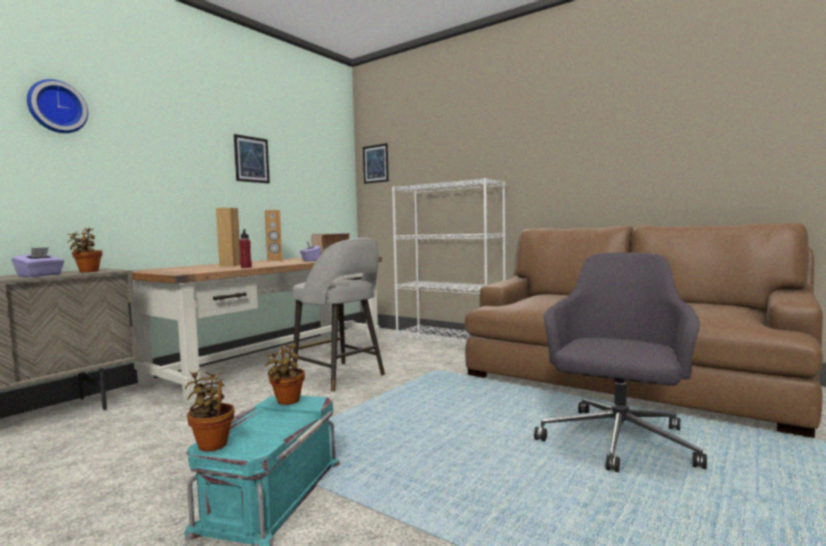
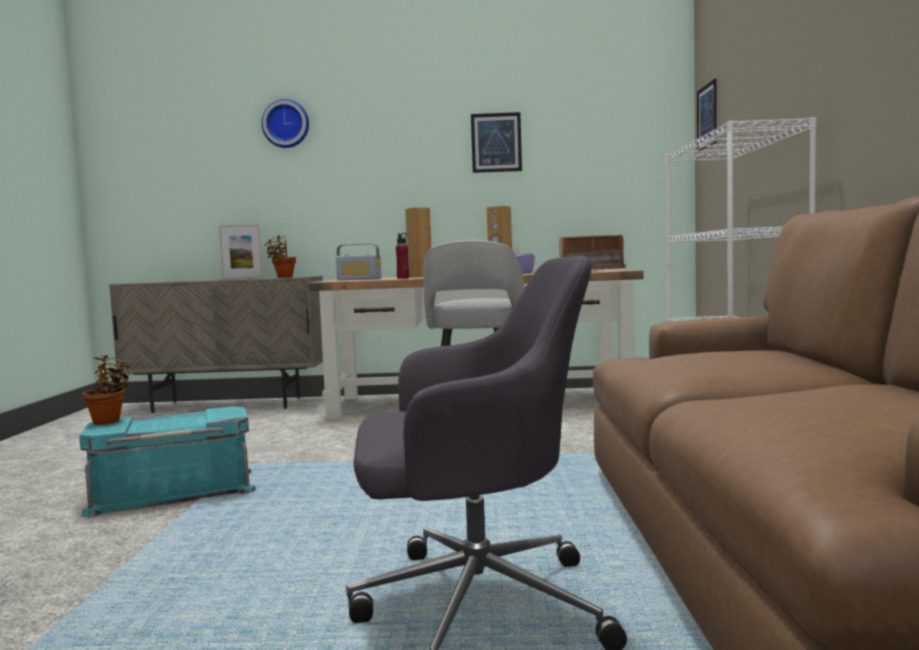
camera: 55 degrees right, 0 degrees up
(40, 275) = (242, 278): purple tissue box -> picture frame
(197, 270) = (359, 279): none -> radio
(287, 402) = (221, 412): potted plant -> none

